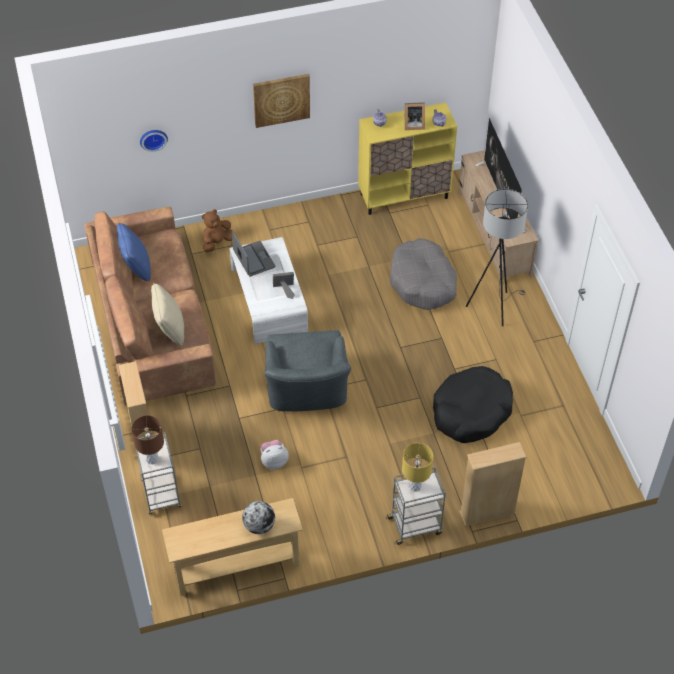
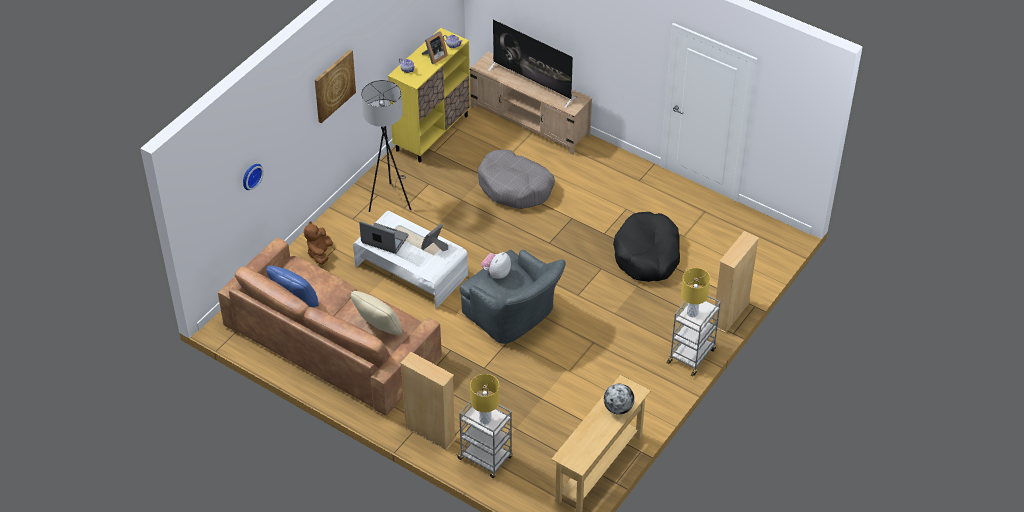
camera: 40 degrees left, 5 degrees down
(152, 459) = (485, 419): brown table lamp -> yellow table lamp
(274, 461) = (544, 380): plush toy -> plush toy (496, 273)
(493, 305) = (584, 173): grey floor lamp -> grey floor lamp (389, 199)

